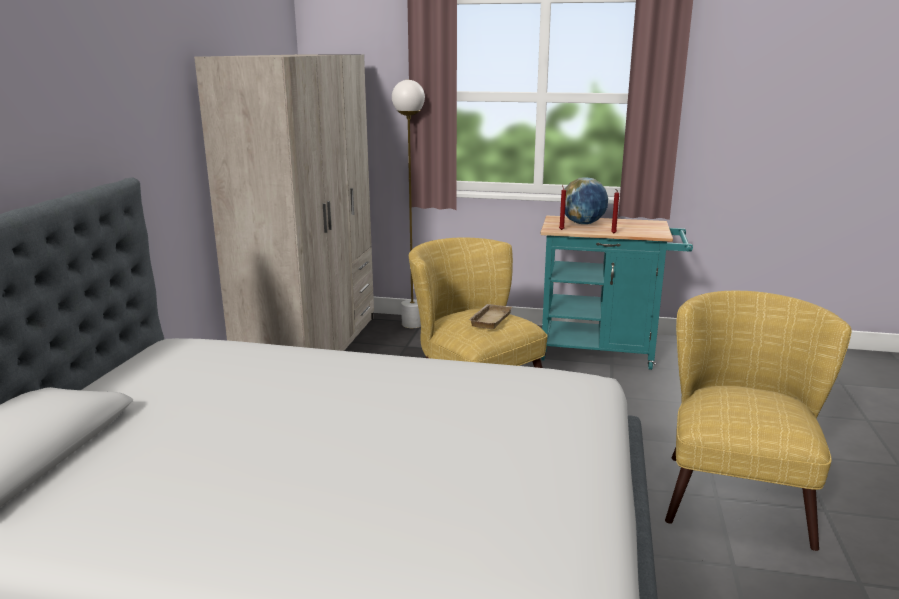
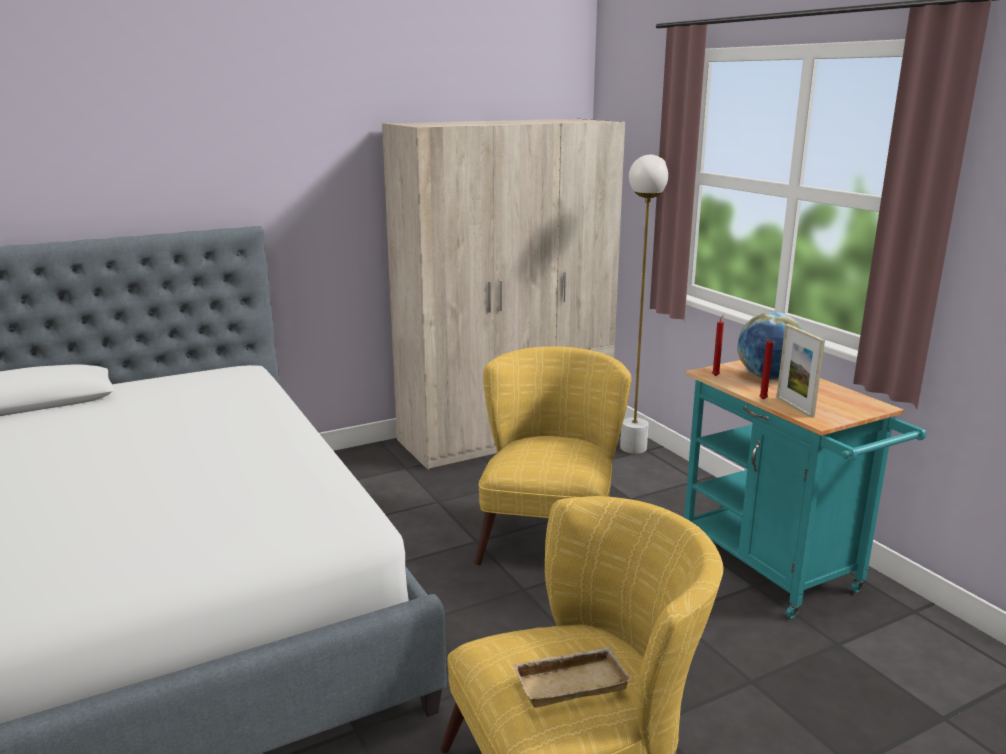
camera: 50 degrees right, 0 degrees up
(489, 319) = (550, 453): beige tray -> beige tray (571, 681)
(634, 232) = (794, 407): none -> picture frame

